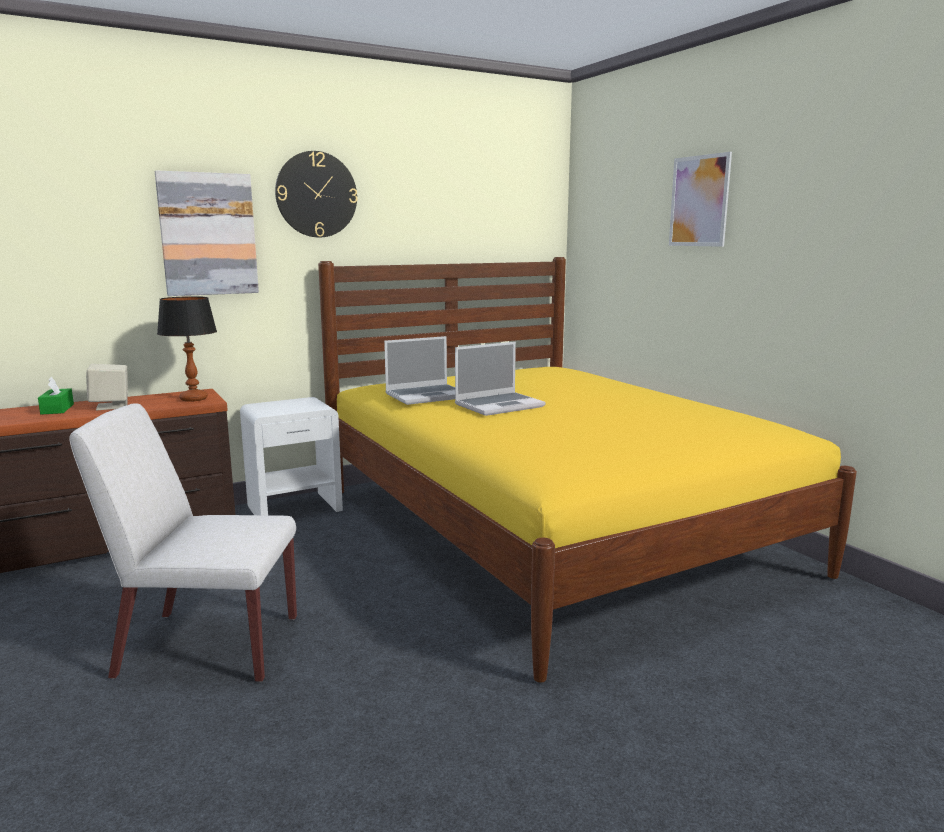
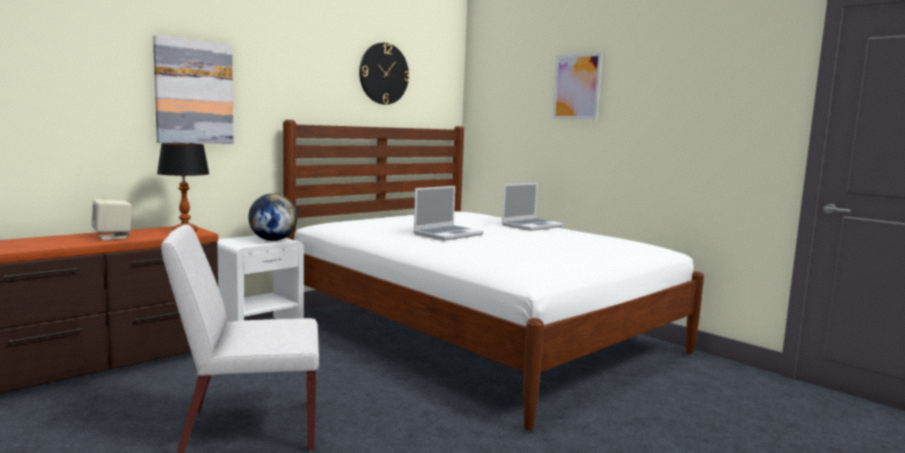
camera: 15 degrees left, 5 degrees down
(57, 409) = (62, 239): green tissue box -> none
(303, 406) = (273, 240): none -> globe
(316, 194) = (282, 65): wall clock -> wall clock (383, 73)
(427, 396) = (383, 229): laptop -> laptop (532, 226)
(549, 529) = (479, 334): yellow bed -> white bed

